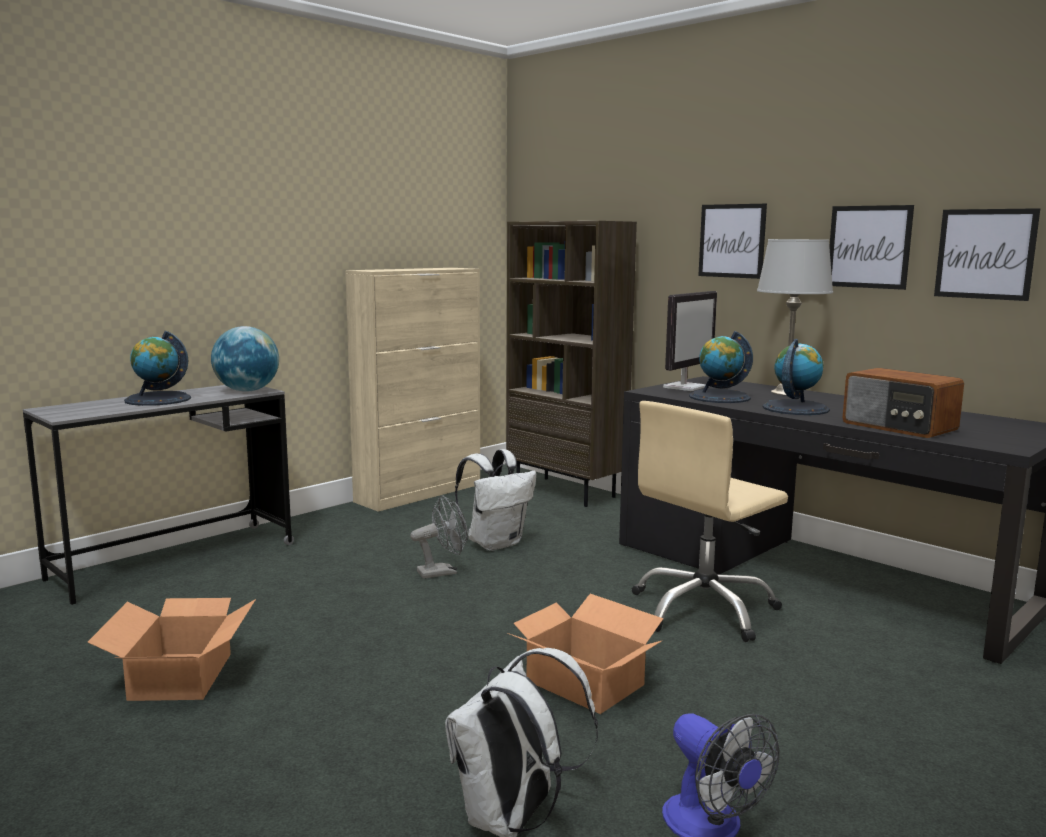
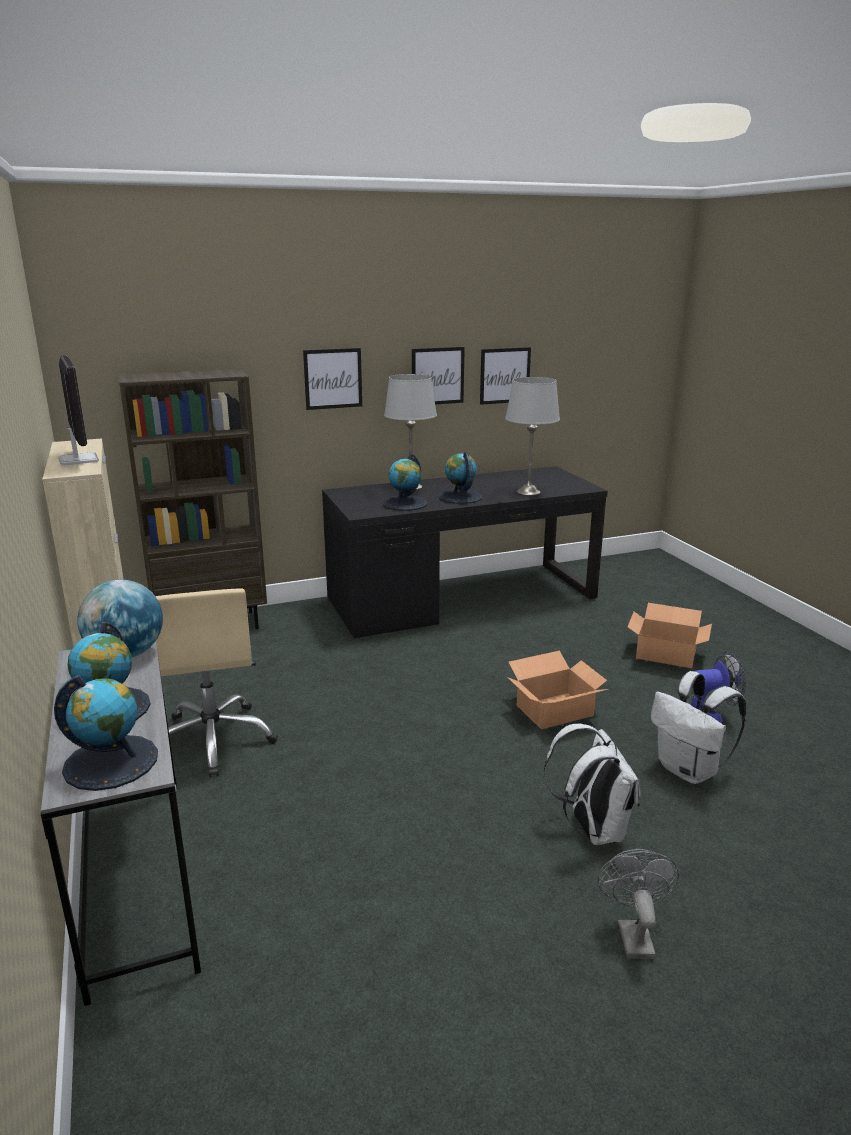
camera: 65 degrees left, 10 degrees up
(81, 409) = (111, 762): none -> globe
(182, 676) = (442, 889): cardboard box -> cardboard box (665, 653)
(442, 572) = (333, 721): grey fan -> grey fan (633, 934)
(495, 543) = (296, 685): white backpack -> white backpack (592, 829)
(685, 387) = (359, 503): monitor -> monitor (78, 460)
(704, 610) = (483, 645): beige office chair -> beige office chair (214, 740)
(898, 427) = (529, 492): radio -> grey table lamp

